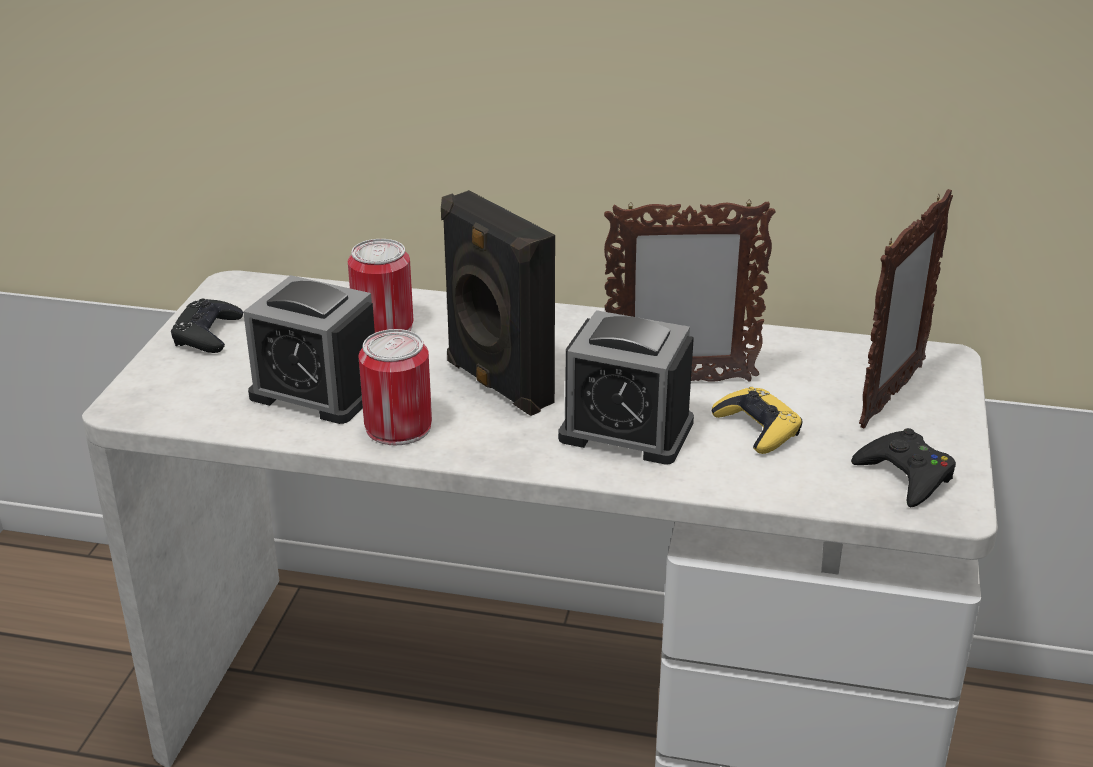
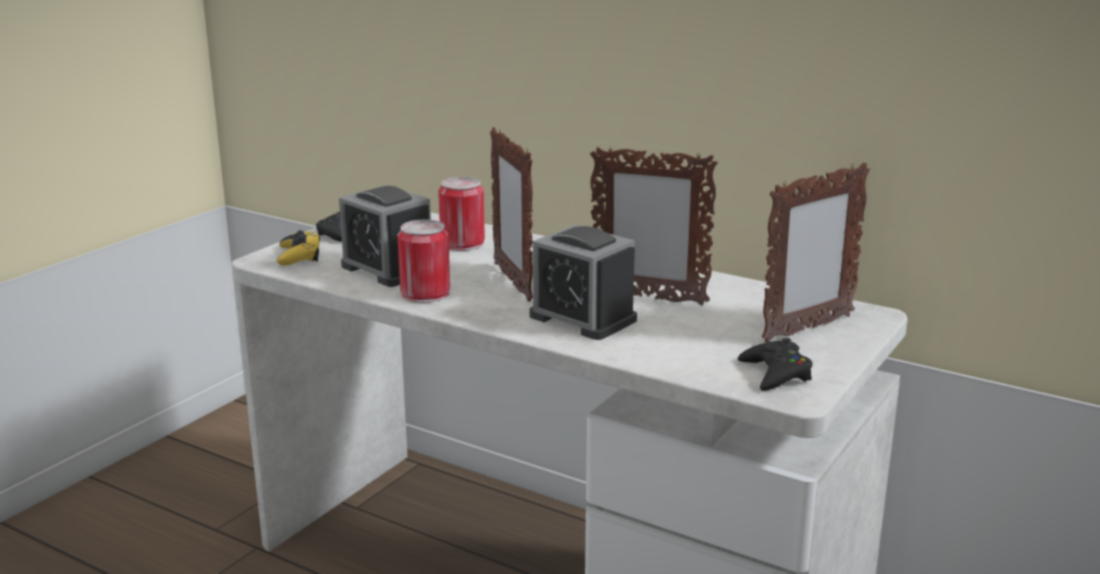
camera: 20 degrees right, 10 degrees down
(496, 384) = (512, 282): black speaker -> picture frame
(757, 428) = (683, 331): yellow game controller -> yellow game controller (299, 255)

